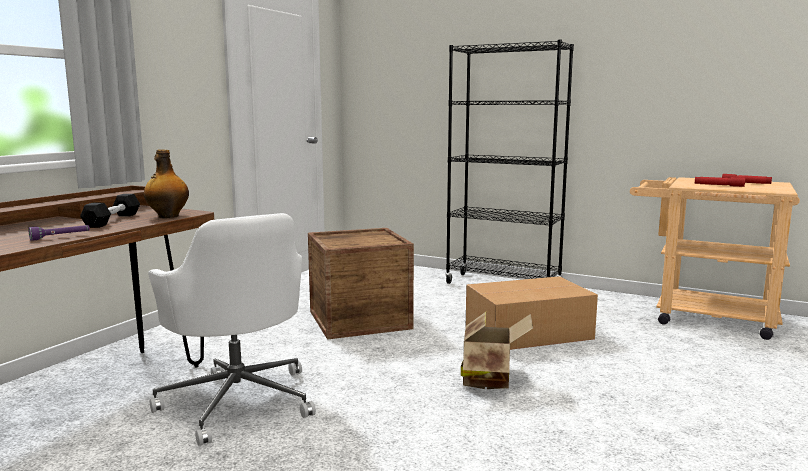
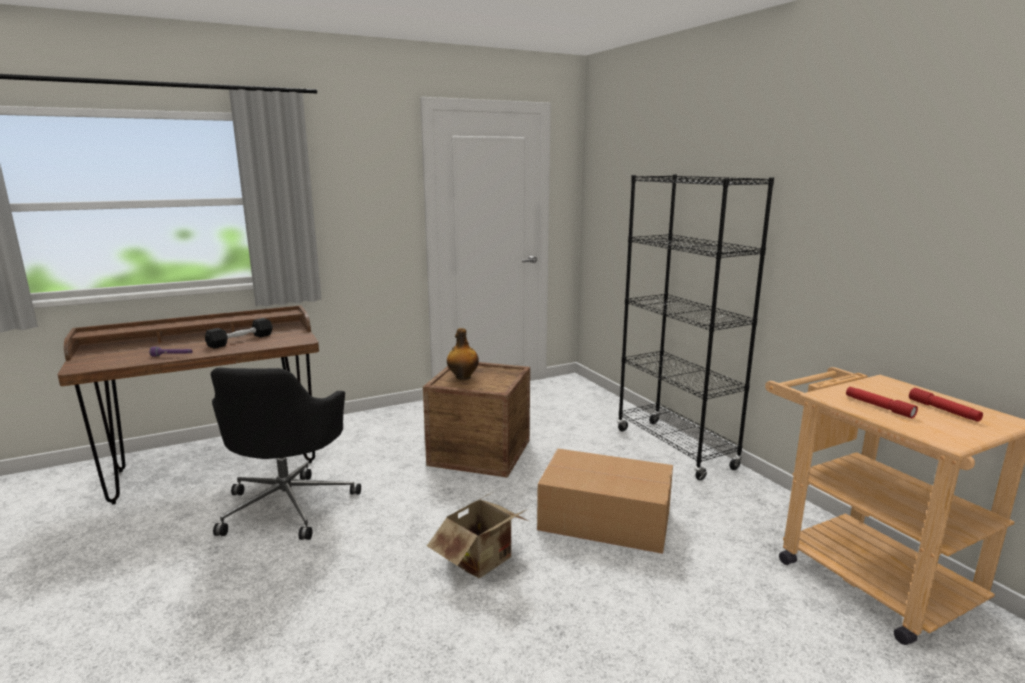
camera: 35 degrees right, 5 degrees up
(167, 216) = (277, 342): bottle -> bottle (463, 377)
(238, 400) = (289, 505): white office chair -> black office chair

